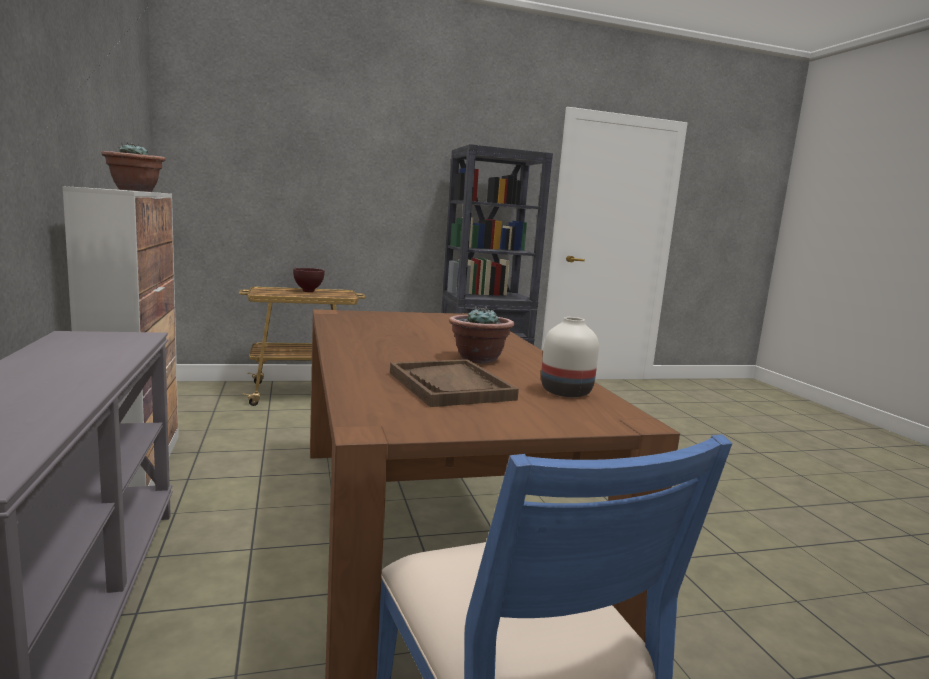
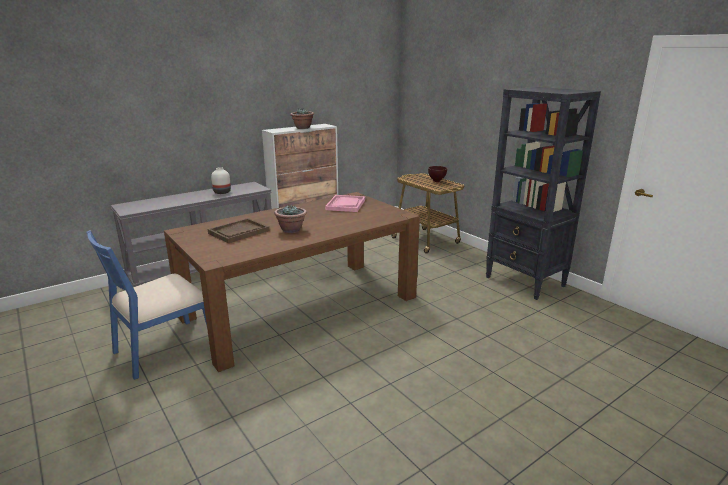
camera: 70 degrees right, 10 degrees up
(378, 322) = (345, 205): none -> pink tray
(565, 392) = (248, 249): white vase -> white vase (221, 192)

